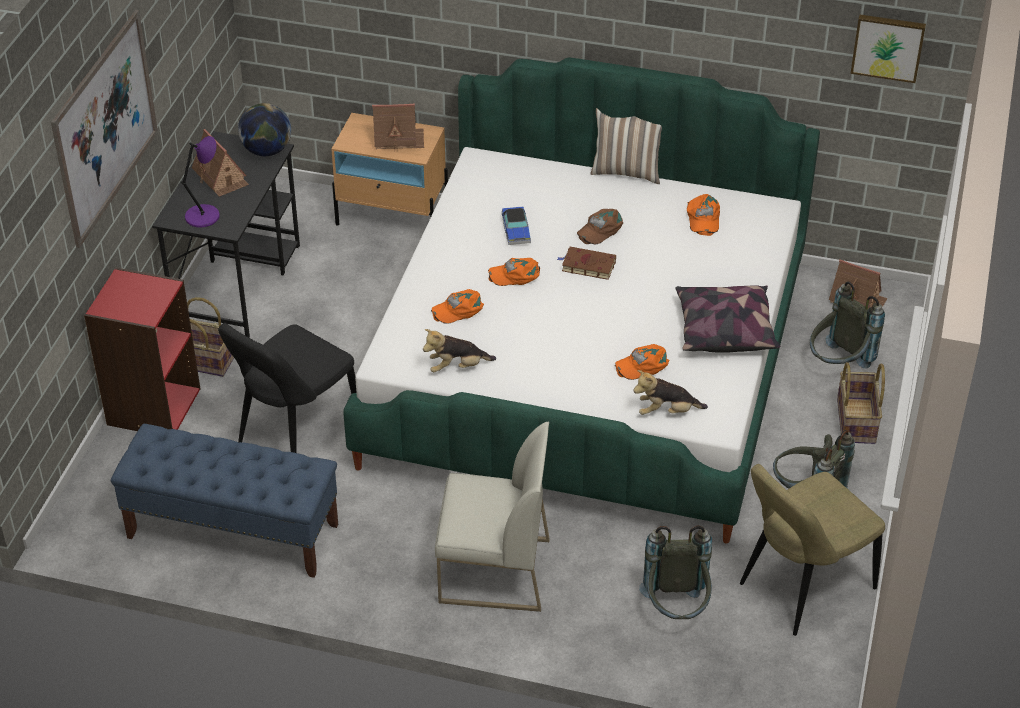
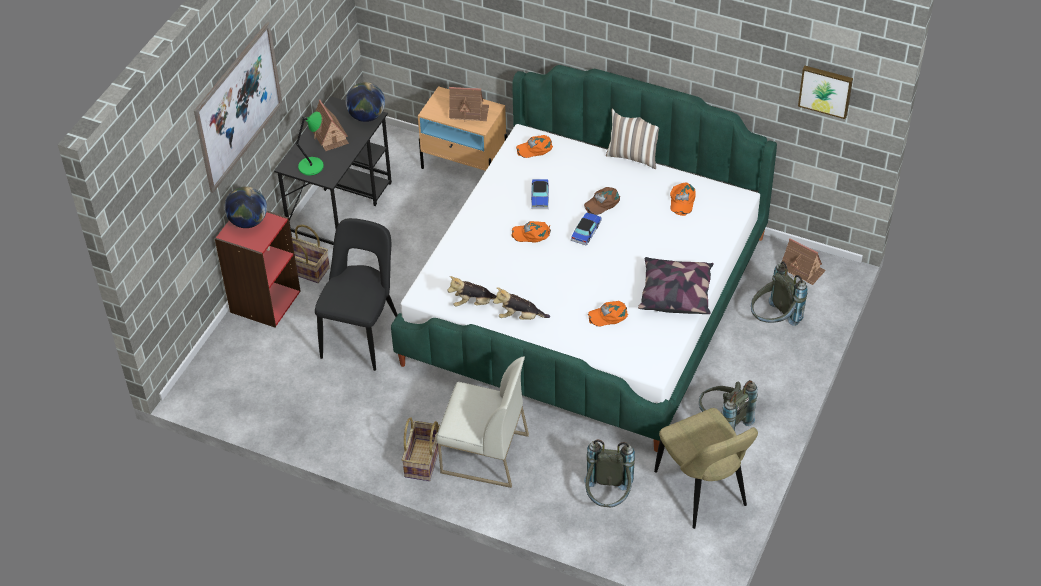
camera: 10 degrees right, 5 degrees up
(128, 290) = (248, 222): none -> globe
(204, 215) = (312, 166): purple table lamp -> green table lamp
(232, 531) = (305, 403): blue bench -> none
(295, 435) = (362, 335): black chair -> black chair turned 150 degrees clockwise
(458, 309) = (484, 257): orange cap -> orange cap (535, 148)
(587, 265) = (586, 231): brown book -> toy car
(666, 411) = (617, 354): plush toy -> plush toy (520, 317)
(802, 588) = (703, 492): beige chair -> beige chair turned 90 degrees counterclockwise
(857, 421) = (776, 367): basket -> basket (423, 460)

